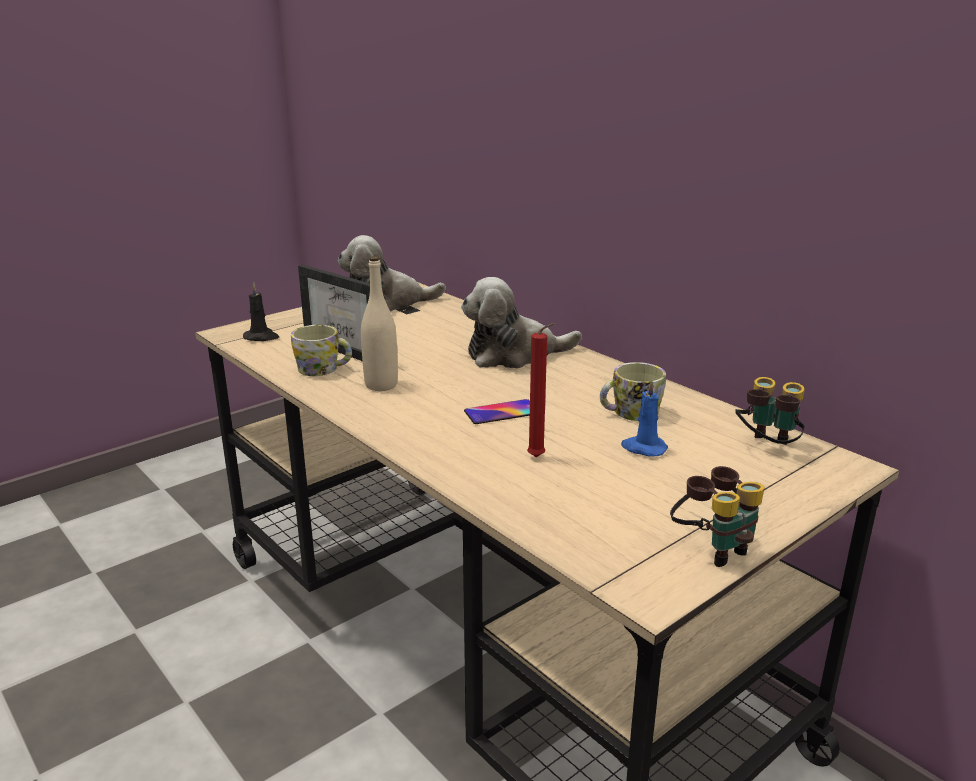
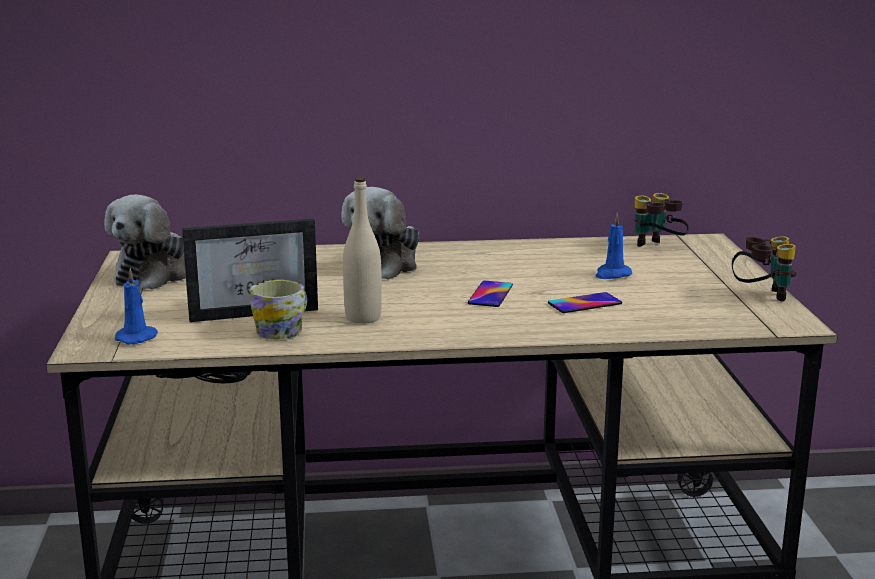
camera: 55 degrees left, 5 degrees down
(261, 337) = (138, 337): black candle -> blue candle
(538, 458) = (584, 303): red candle -> phone
(629, 413) = (553, 263): mug -> none

